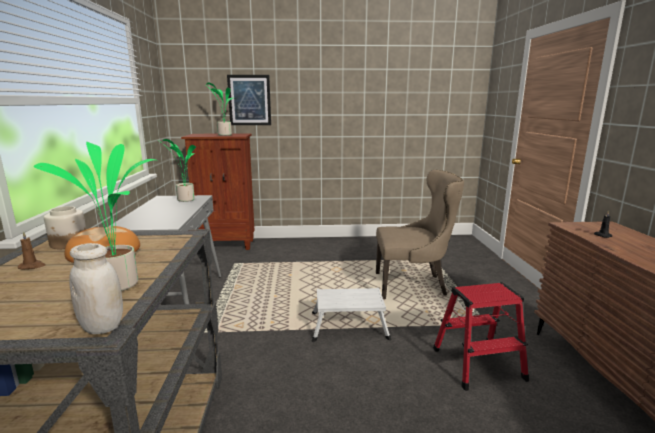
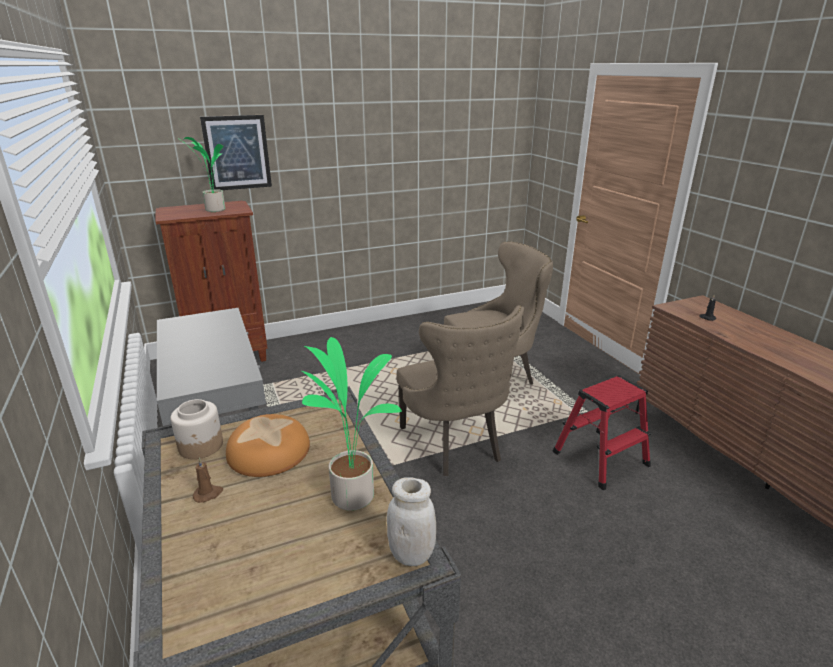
camera: 20 degrees left, 10 degrees up
(184, 200) = (210, 323): potted plant -> none
(348, 325) = (455, 444): white step ladder -> beige chair

